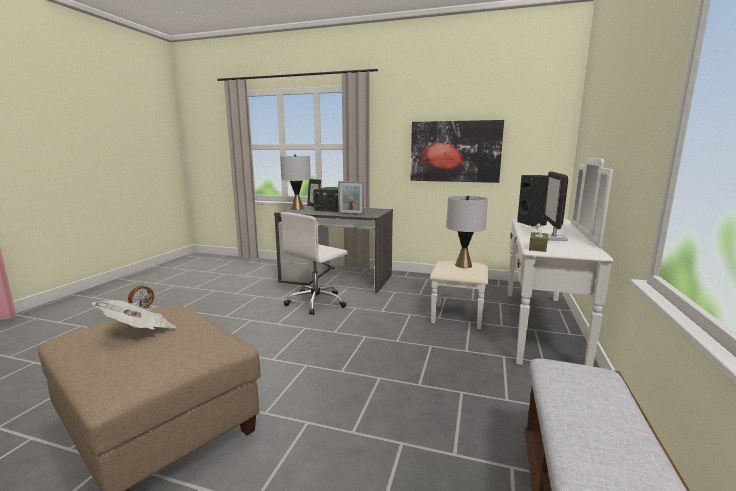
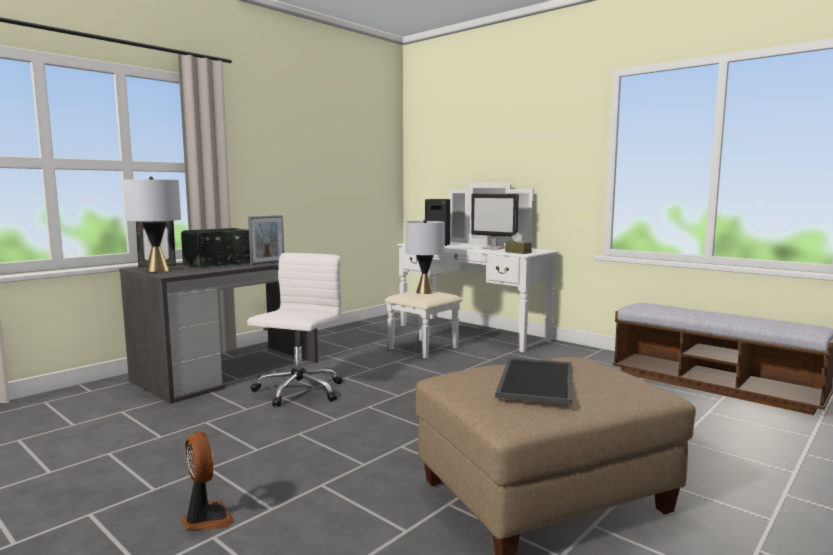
camera: 65 degrees left, 5 degrees down
(139, 331) = (534, 380): newspaper -> tray
(317, 302) = (298, 392): white office chair -> white office chair turned 135 degrees counterclockwise
(455, 151) = (314, 177): picture -> none

